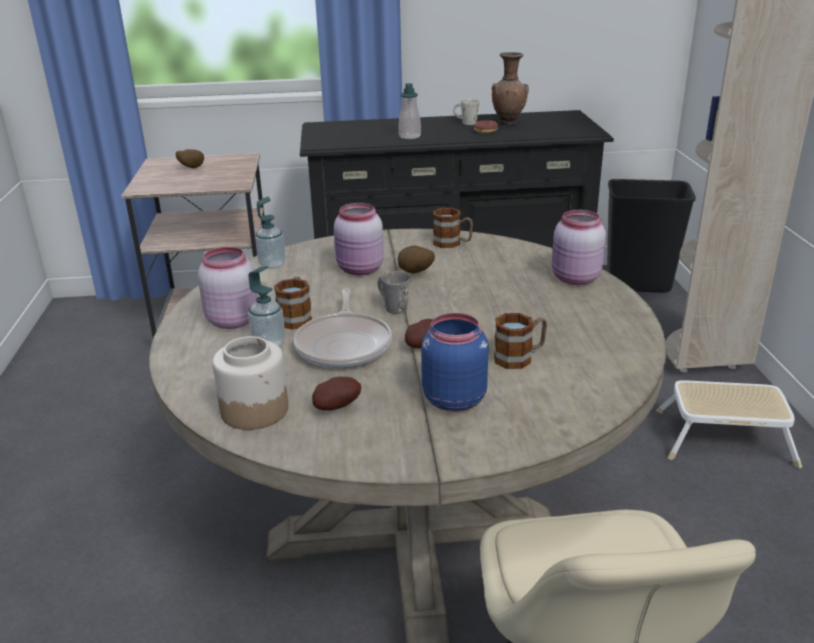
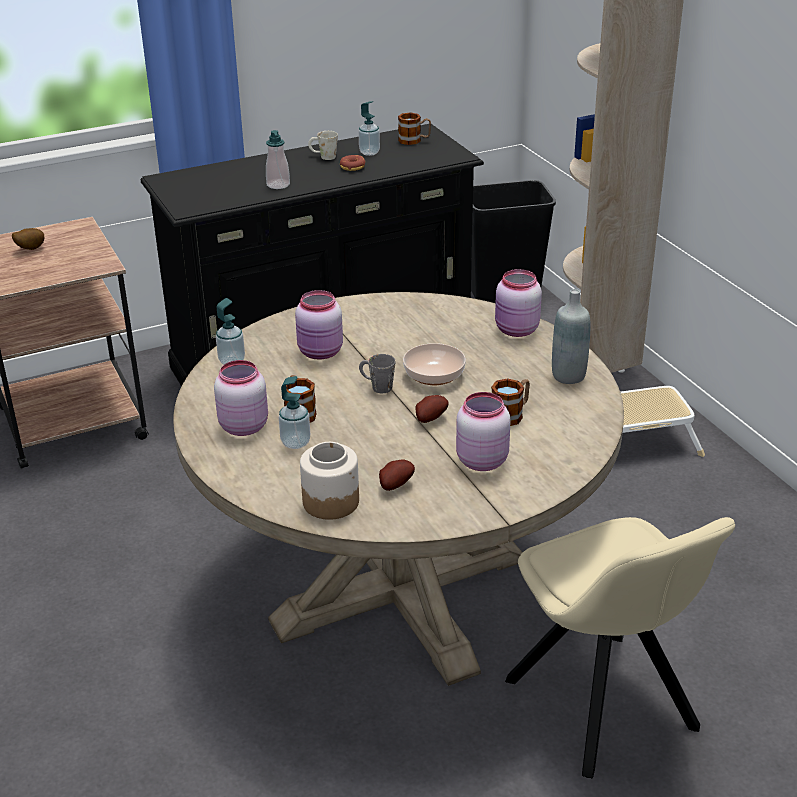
camera: 20 degrees left, 5 degrees up
(344, 344) = (361, 430): frying pan -> none
(415, 273) = (374, 348): potato -> none
(452, 243) = (387, 309): mug -> mug (414, 140)
(452, 399) = (480, 460): blue jar -> pink jar
(459, 306) = (434, 375): none -> bowl
(508, 123) = (369, 152): brown vase -> soap dispenser
(610, 330) = (568, 376): none -> grey bottle

